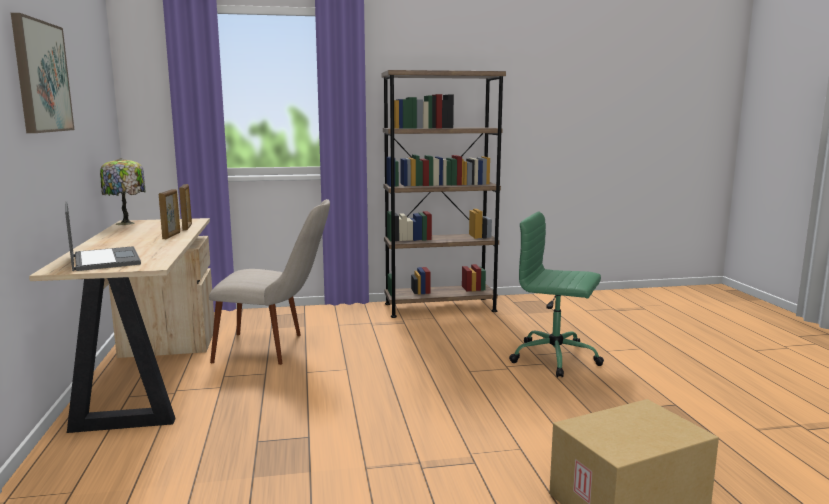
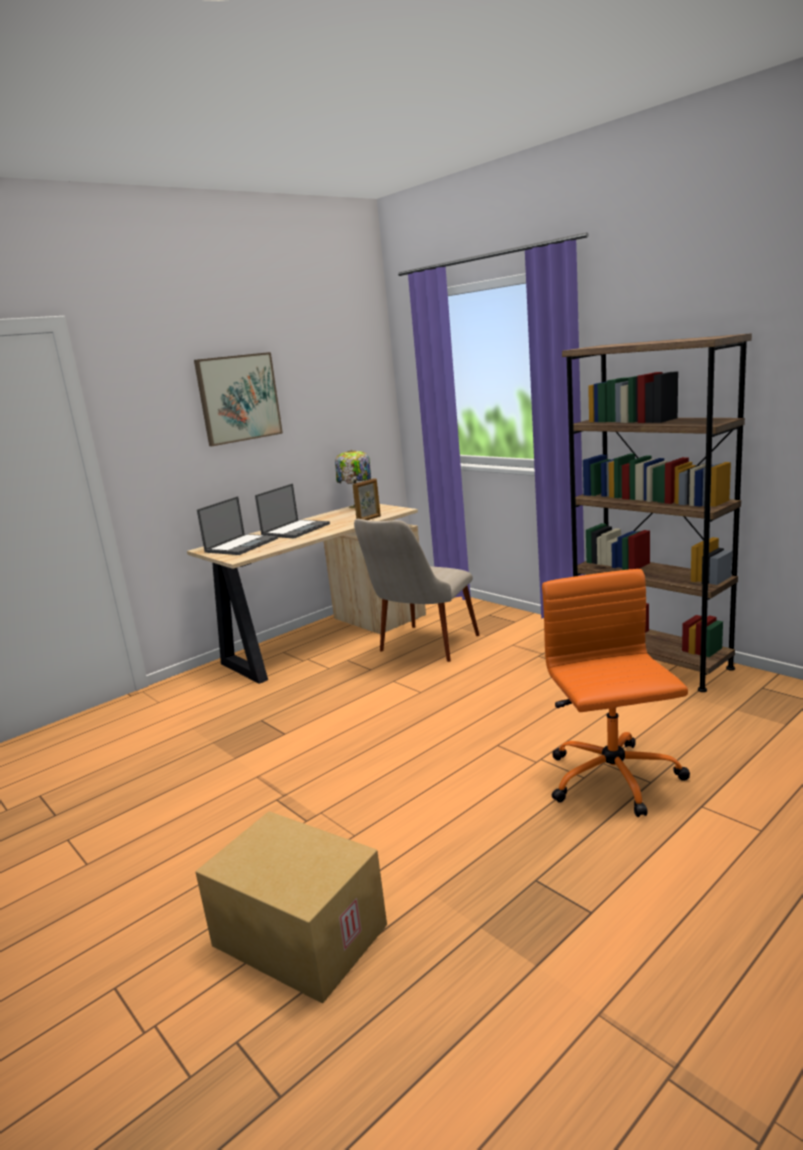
camera: 60 degrees right, 5 degrees up
(126, 242) = (296, 529): none -> laptop
(172, 236) = (334, 527): picture frame -> none
(275, 348) = (421, 649): beige chair -> beige chair turned 60 degrees clockwise
(556, 358) = (614, 780): green office chair -> orange office chair

